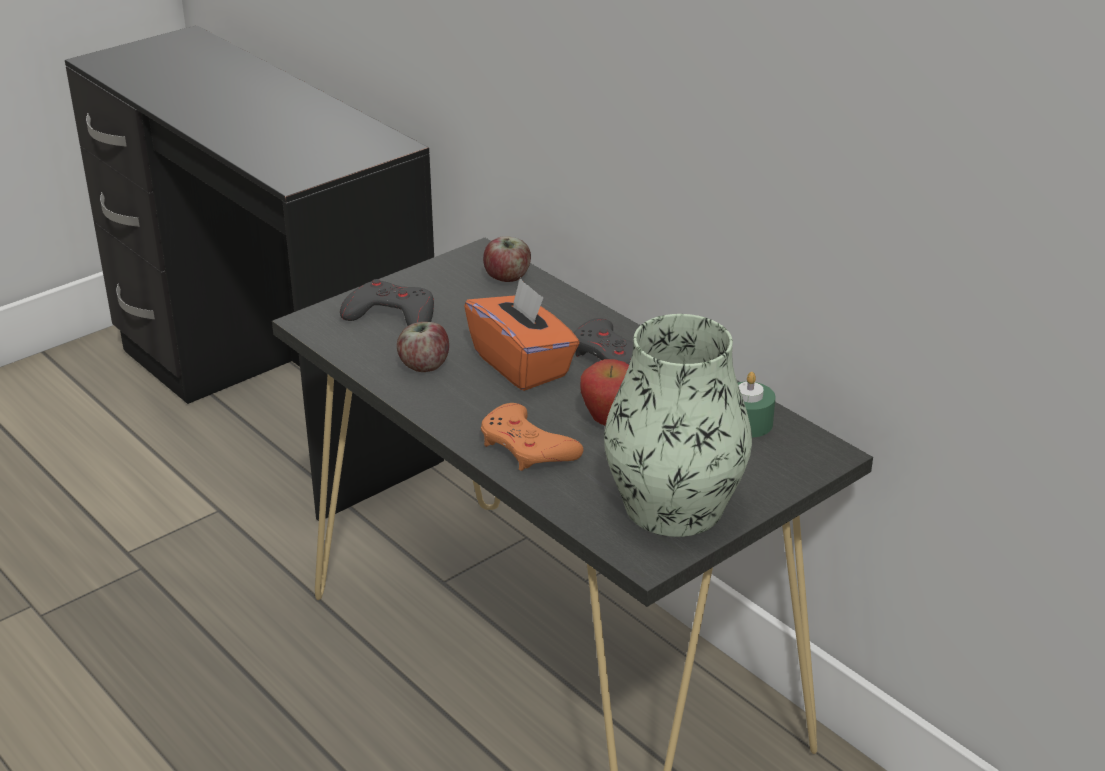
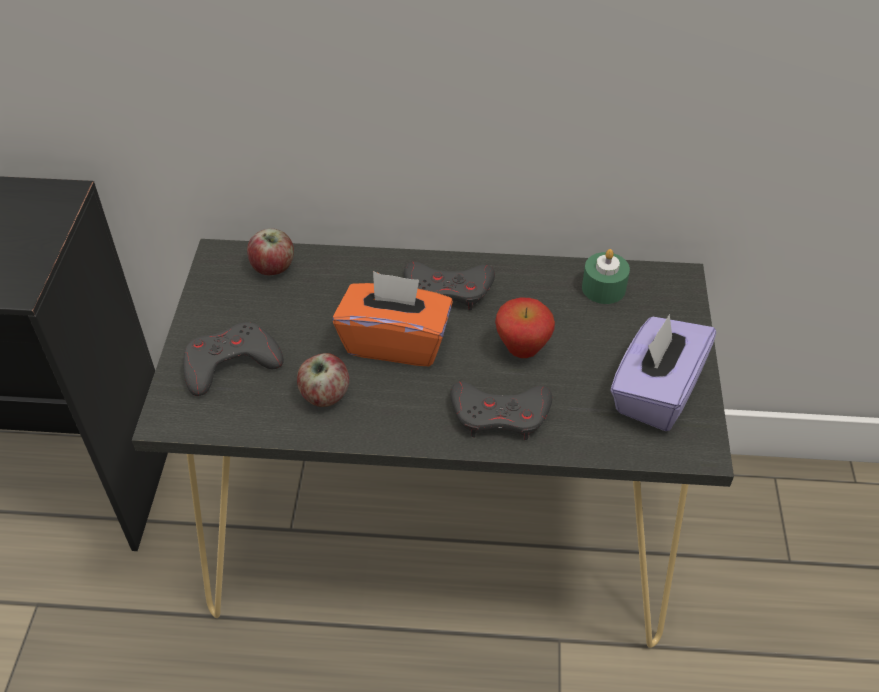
camera: 45 degrees left, 15 degrees up
(527, 447) = (500, 415): orange game controller -> grey game controller
(673, 506) = (655, 392): vase -> purple tissue box

